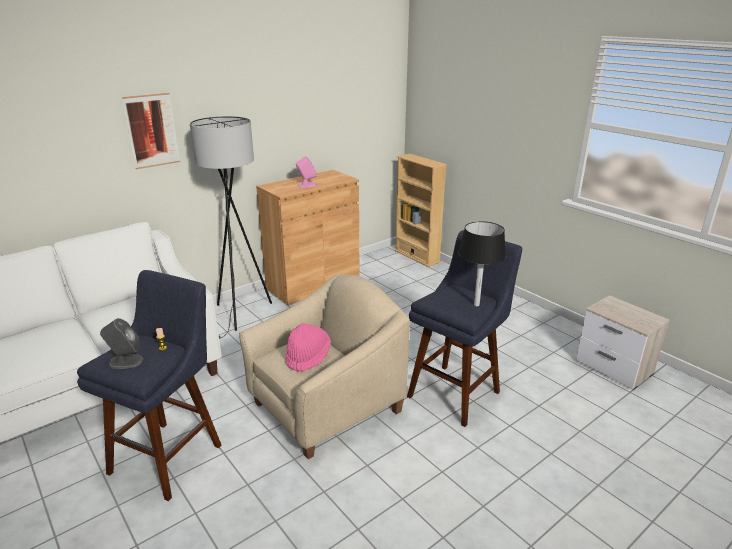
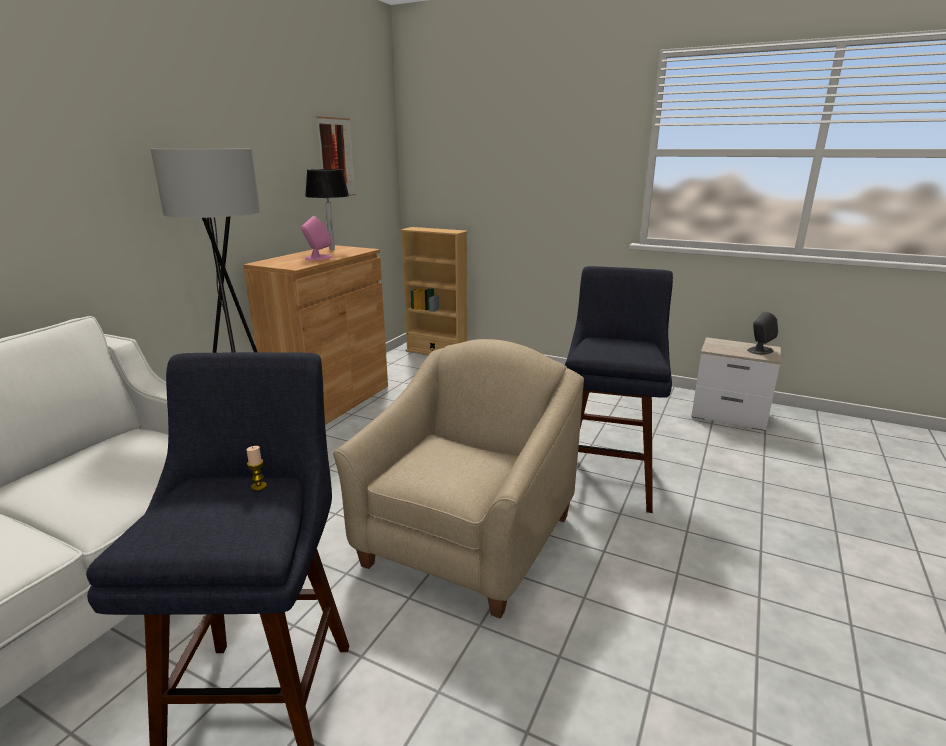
camera: 25 degrees left, 5 degrees down
(125, 361) = (201, 524): grey speaker -> grey speaker (760, 351)
(152, 131) = (77, 165): picture -> picture (336, 158)
(308, 357) = (457, 463): pink hat -> none
(476, 305) = (644, 348): black table lamp -> black table lamp (332, 249)

